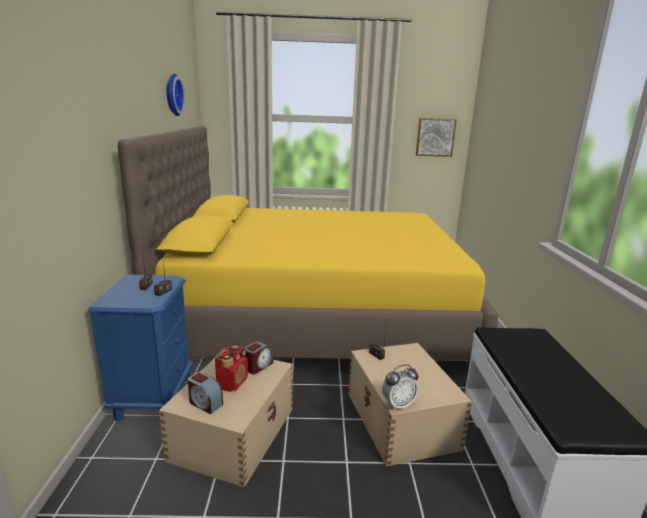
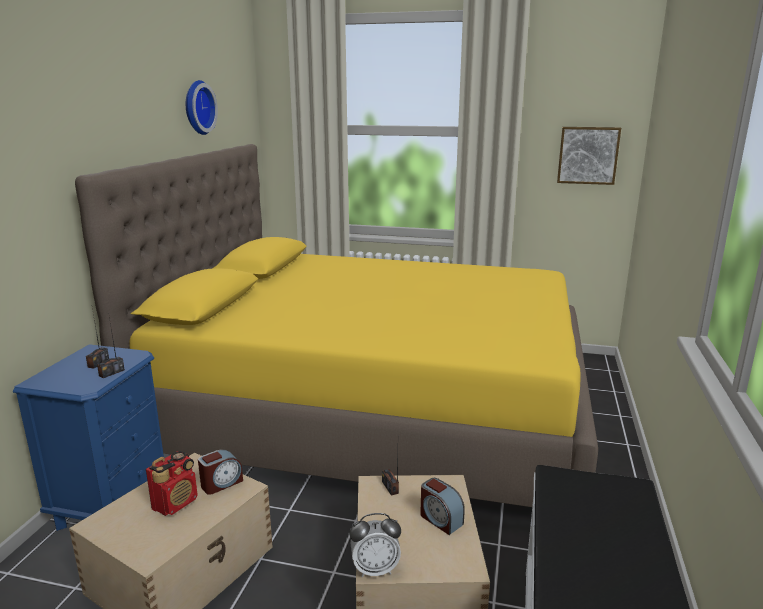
camera: 15 degrees right, 0 degrees up
(205, 403) = (126, 527): alarm clock -> alarm clock (440, 519)

